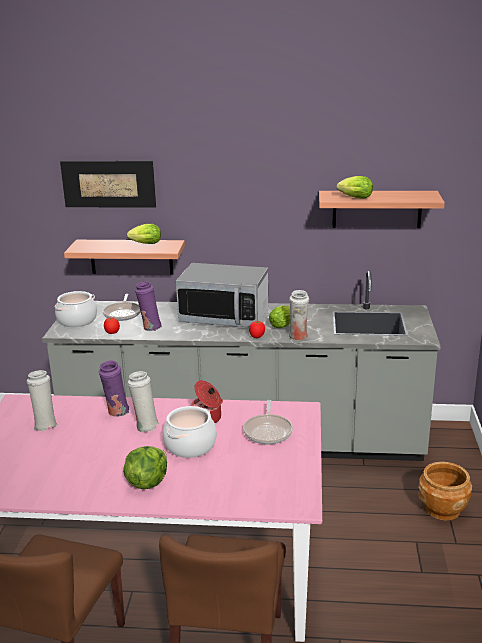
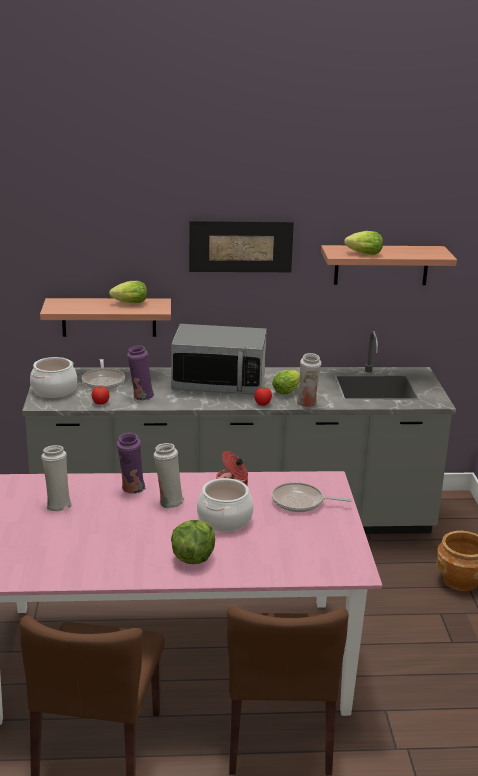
camera: 10 degrees left, 0 degrees up
(108, 184) = (87, 236): picture -> picture (240, 246)
(268, 431) = (301, 502): frying pan -> frying pan turned 105 degrees clockwise

